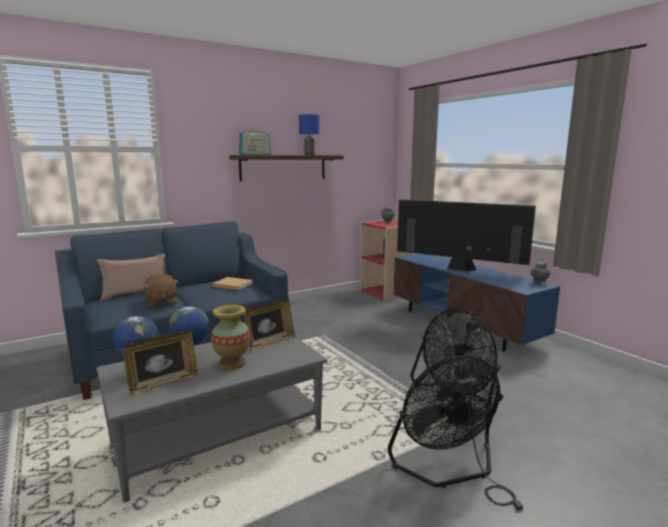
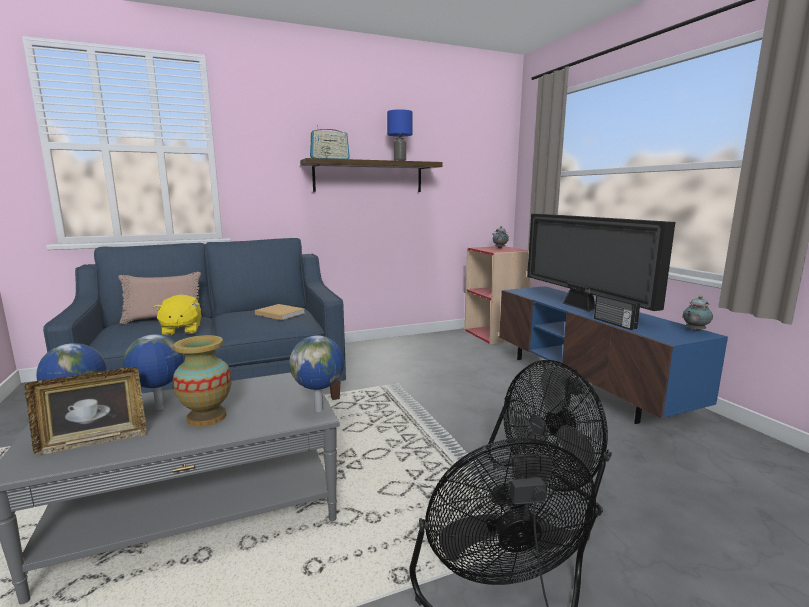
camera: 10 degrees right, 0 degrees up
(161, 302) = (181, 330): brown plush toy -> yellow plush toy
(270, 343) = (278, 391): picture frame -> none
(309, 352) = (320, 409): none -> globe
(458, 269) = (581, 307): television -> television turned 150 degrees counterclockwise
(485, 280) = (614, 323): none -> radio

